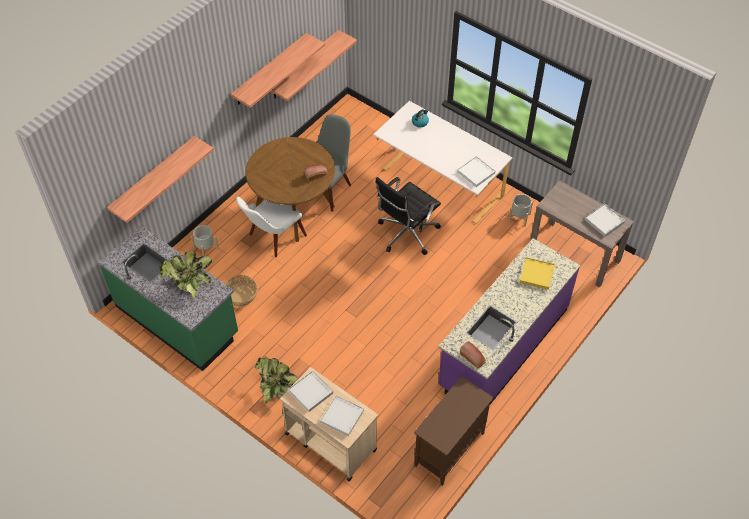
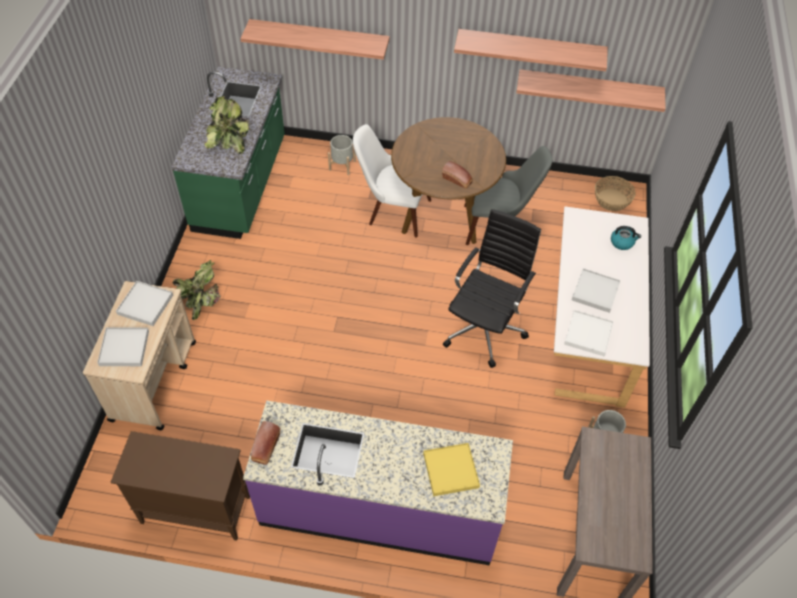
camera: 60 degrees right, 0 degrees up
(241, 295) = (301, 219): basket -> basket (612, 200)
(406, 234) = (485, 328): black office chair -> black office chair turned 105 degrees clockwise
(604, 221) = (620, 528): white tray -> white tray (595, 292)

